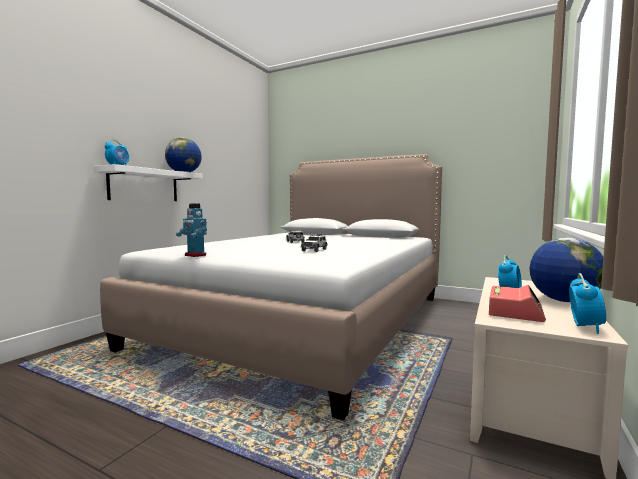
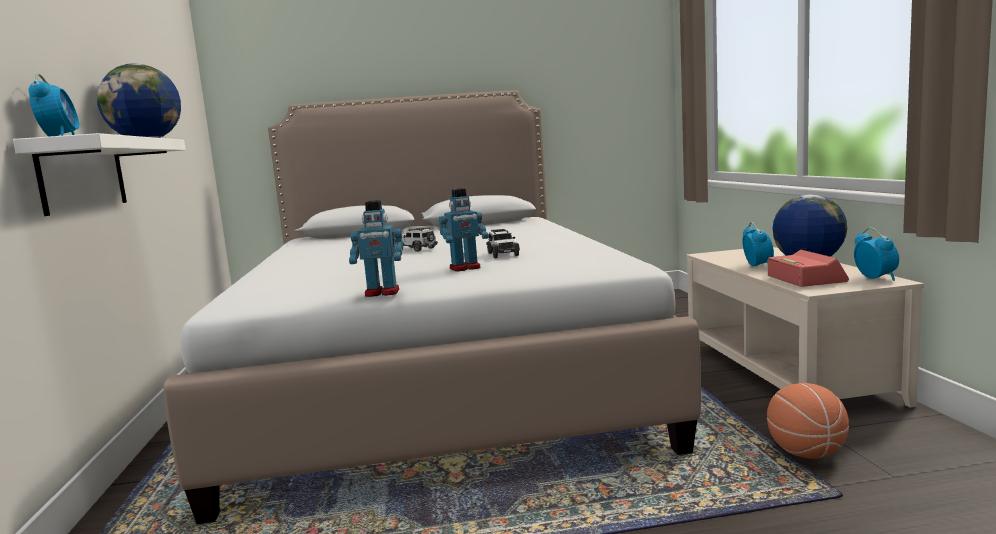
camera: 35 degrees left, 5 degrees up
(269, 252) = (465, 268): none -> toy robot
(422, 464) = (806, 453): none -> basketball

